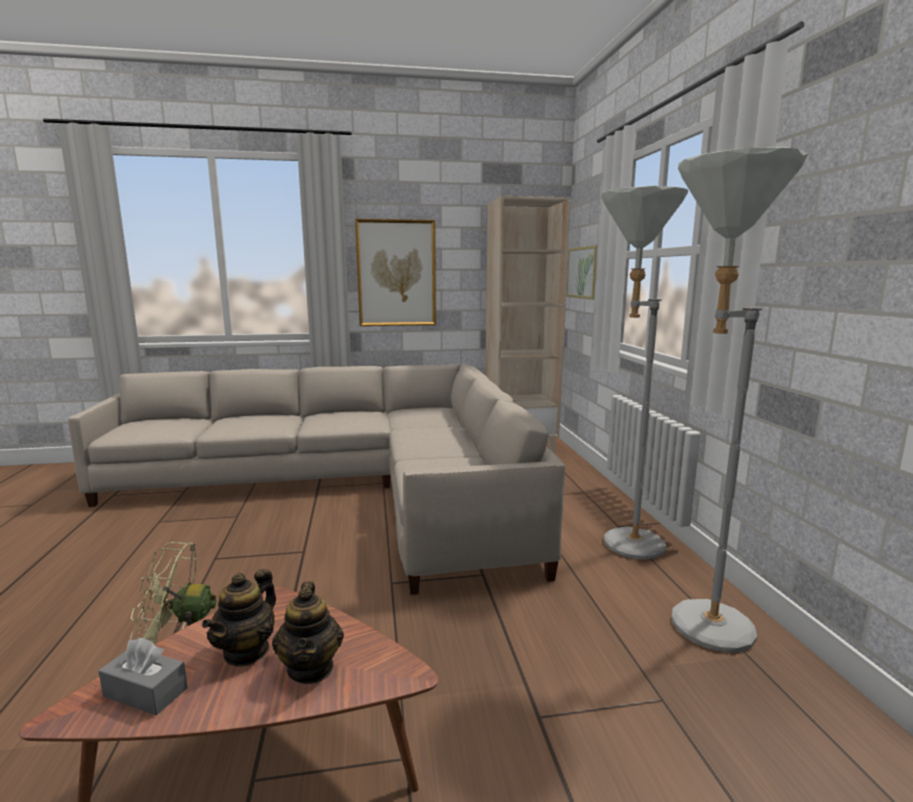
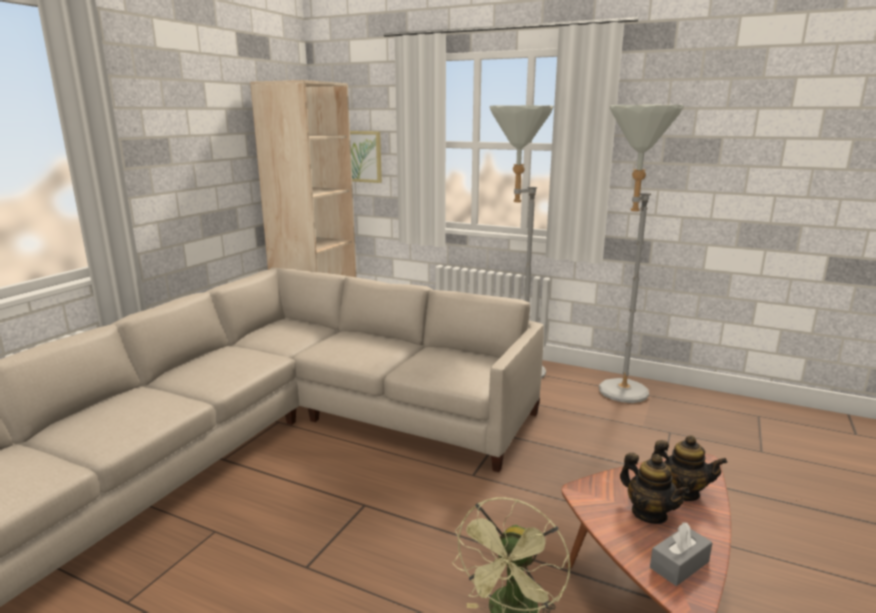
camera: 55 degrees left, 5 degrees up
(396, 273) = (170, 170): picture -> none

